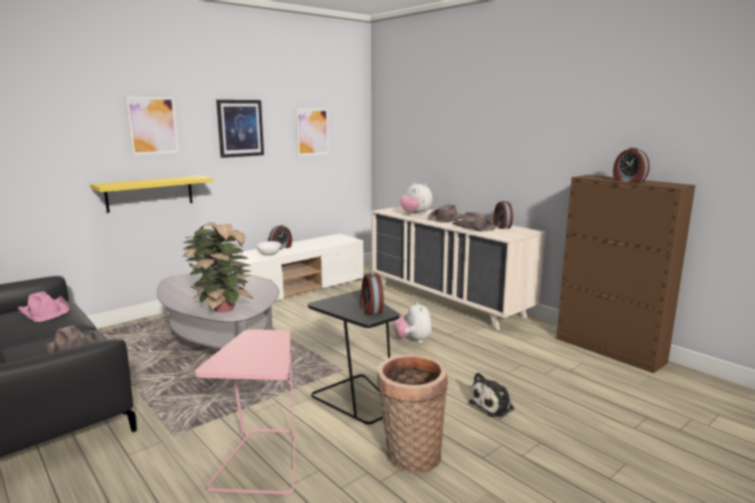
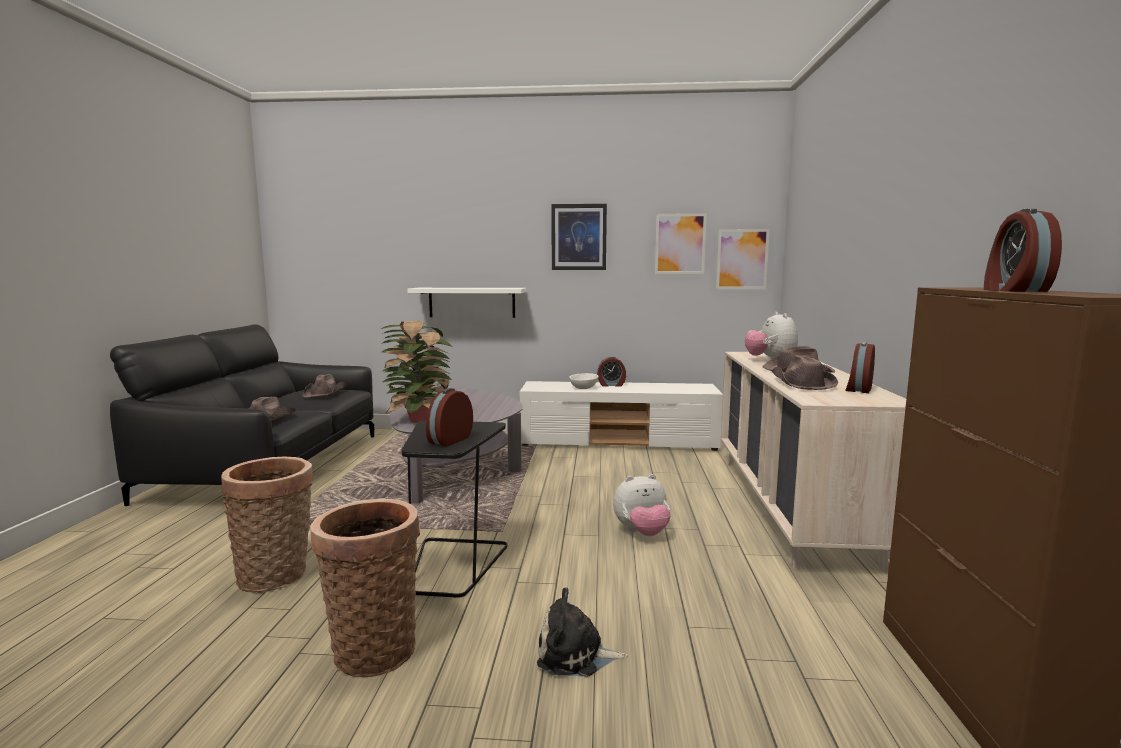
camera: 45 degrees right, 5 degrees down
(45, 312) = (325, 392): pink hat -> brown hat
(150, 193) = (472, 302): yellow shelf -> white shelf
(152, 125) = (480, 232): picture -> picture (742, 259)
(261, 462) = (277, 575): pink side table -> basket
(413, 340) = (642, 533): plush toy -> plush toy turned 135 degrees counterclockwise

